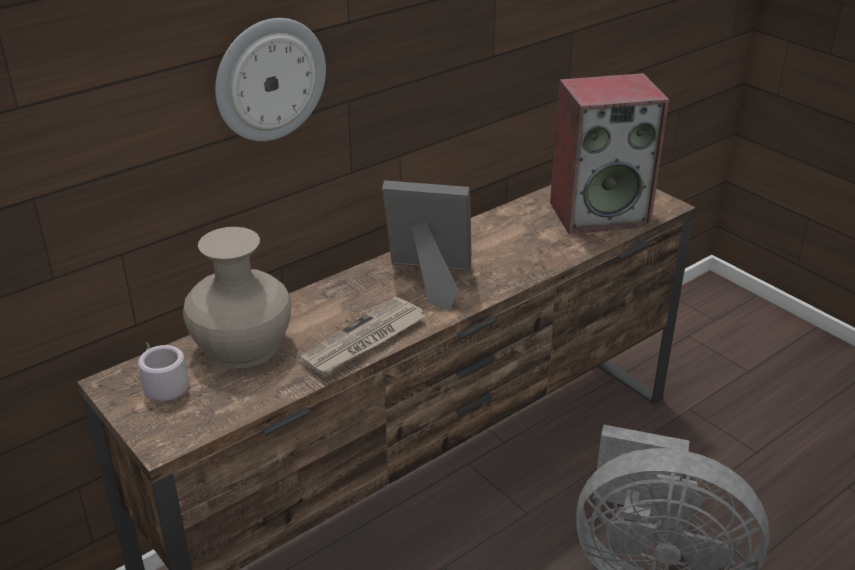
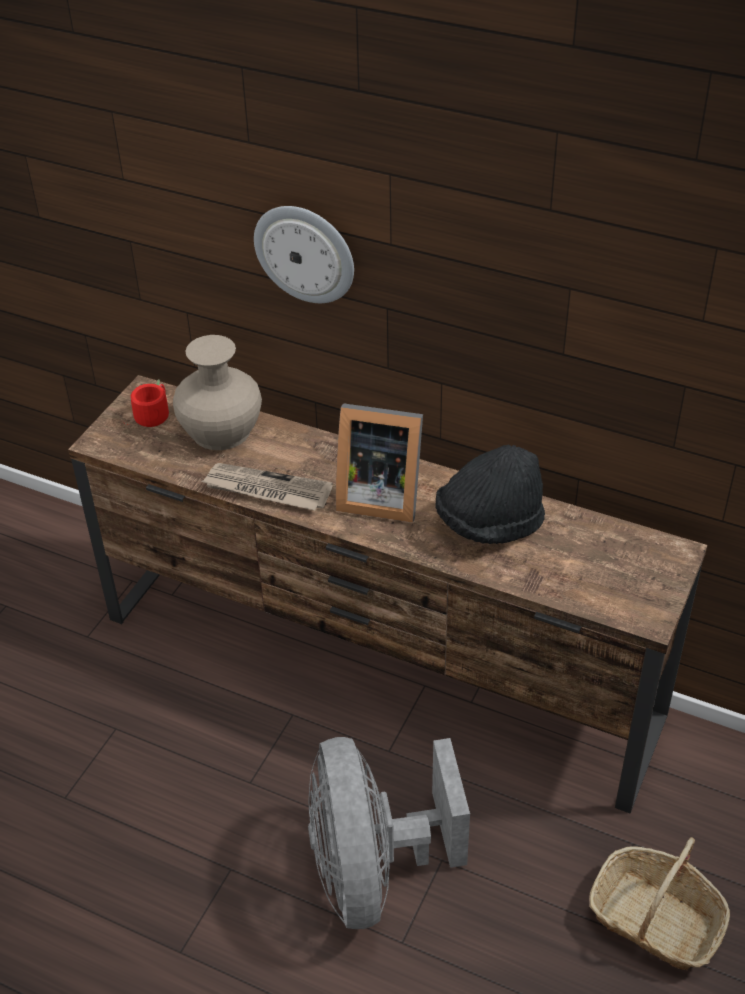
camera: 65 degrees right, 10 degrees up
(161, 387) = (152, 414): grey mug -> red mug
(430, 280) = (378, 495): picture frame -> picture frame turned 120 degrees clockwise
(511, 237) = (489, 523): none -> black hat
(600, 213) = (588, 572): speaker -> none
(761, 424) = (655, 920): none -> basket

